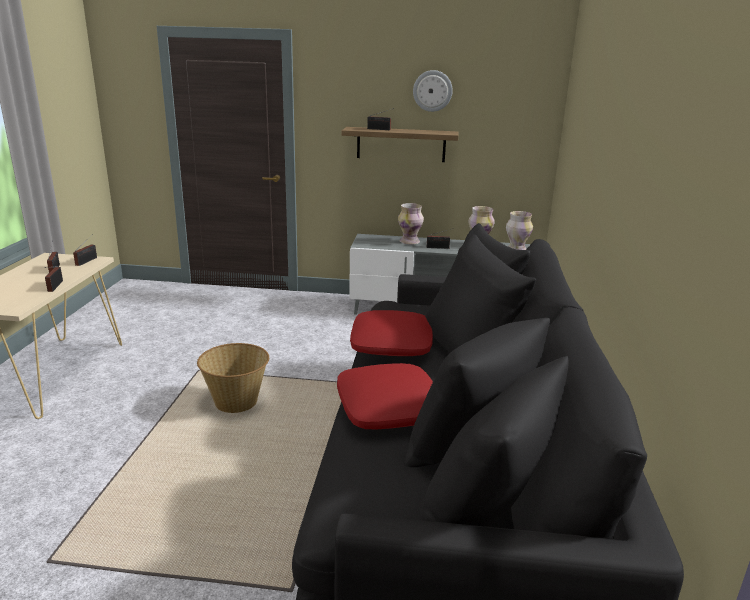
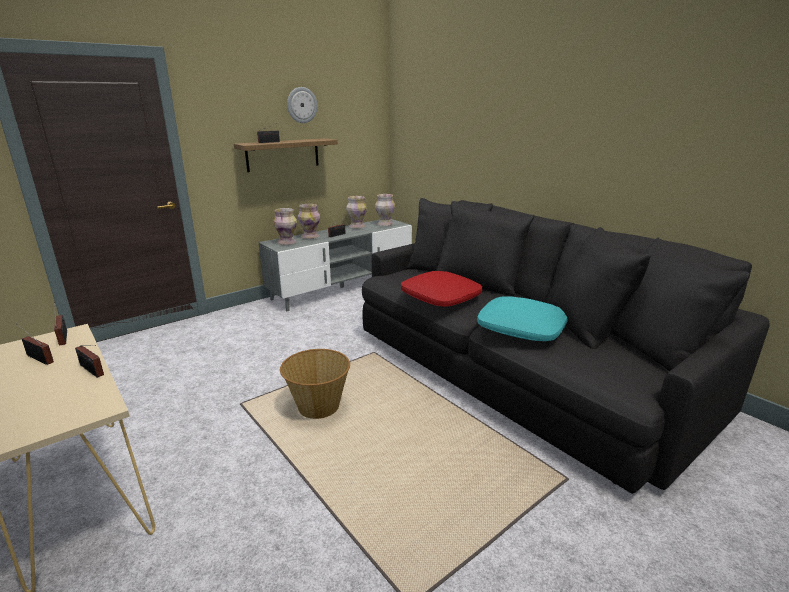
camera: 45 degrees left, 0 degrees up
(377, 241) = (287, 242): none -> vase
(389, 408) = (521, 328): red pillow -> turquoise pillow

